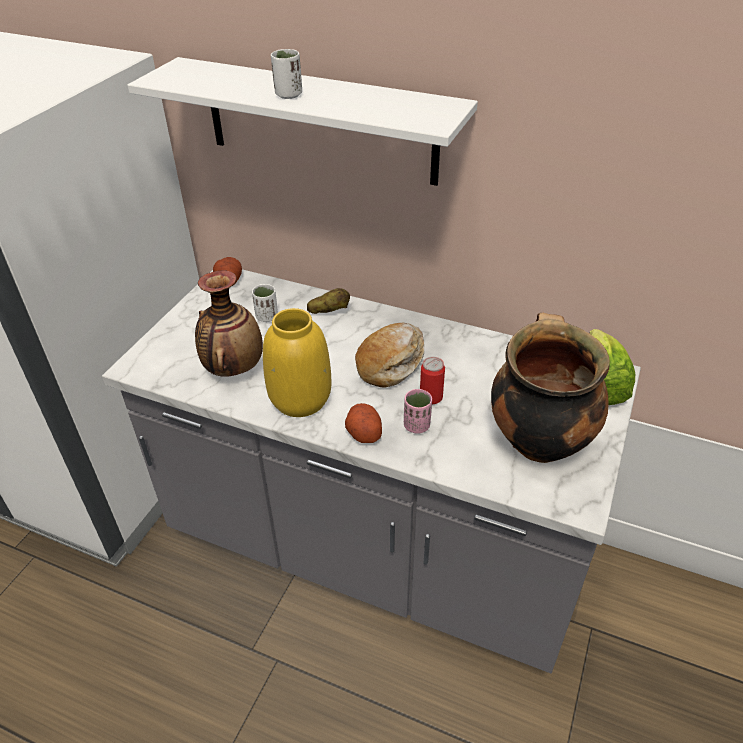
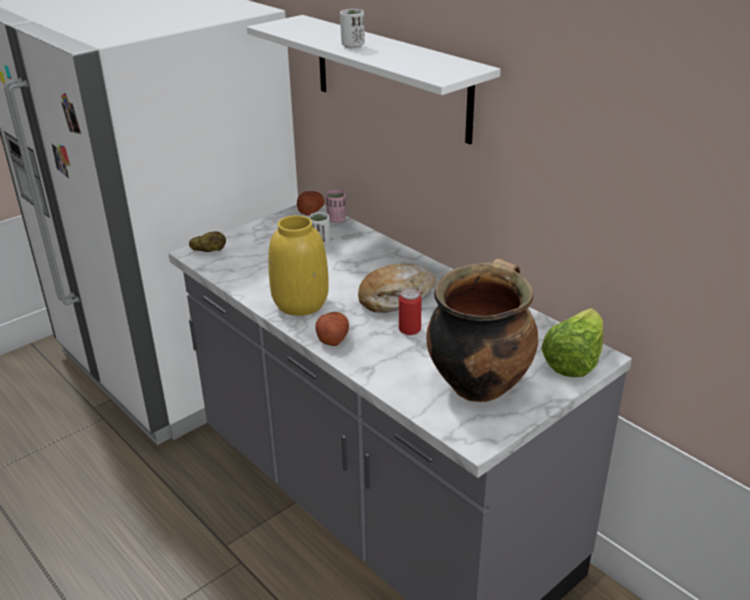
camera: 25 degrees right, 10 degrees down
(233, 368) = (266, 270): vase -> none
(329, 311) = (374, 250): potato -> potato (209, 252)
(417, 426) = (380, 345): pink cup -> pink cup (336, 219)

